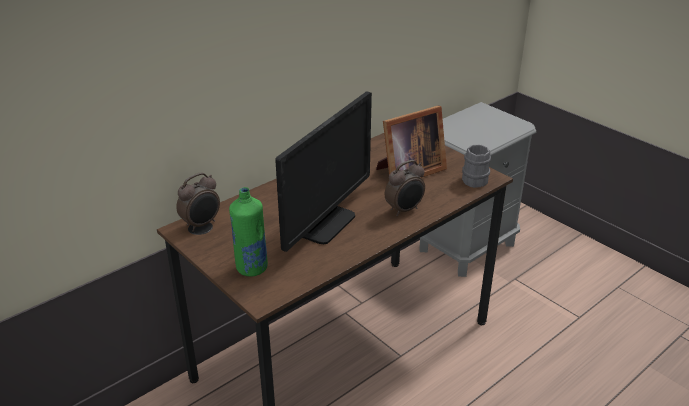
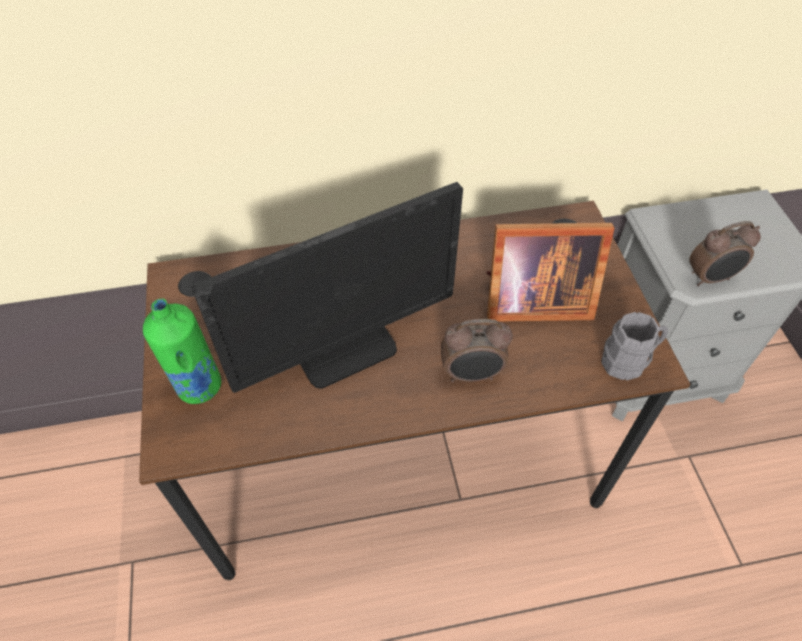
camera: 30 degrees right, 20 degrees up
(202, 224) = (199, 280): alarm clock -> alarm clock (710, 278)

